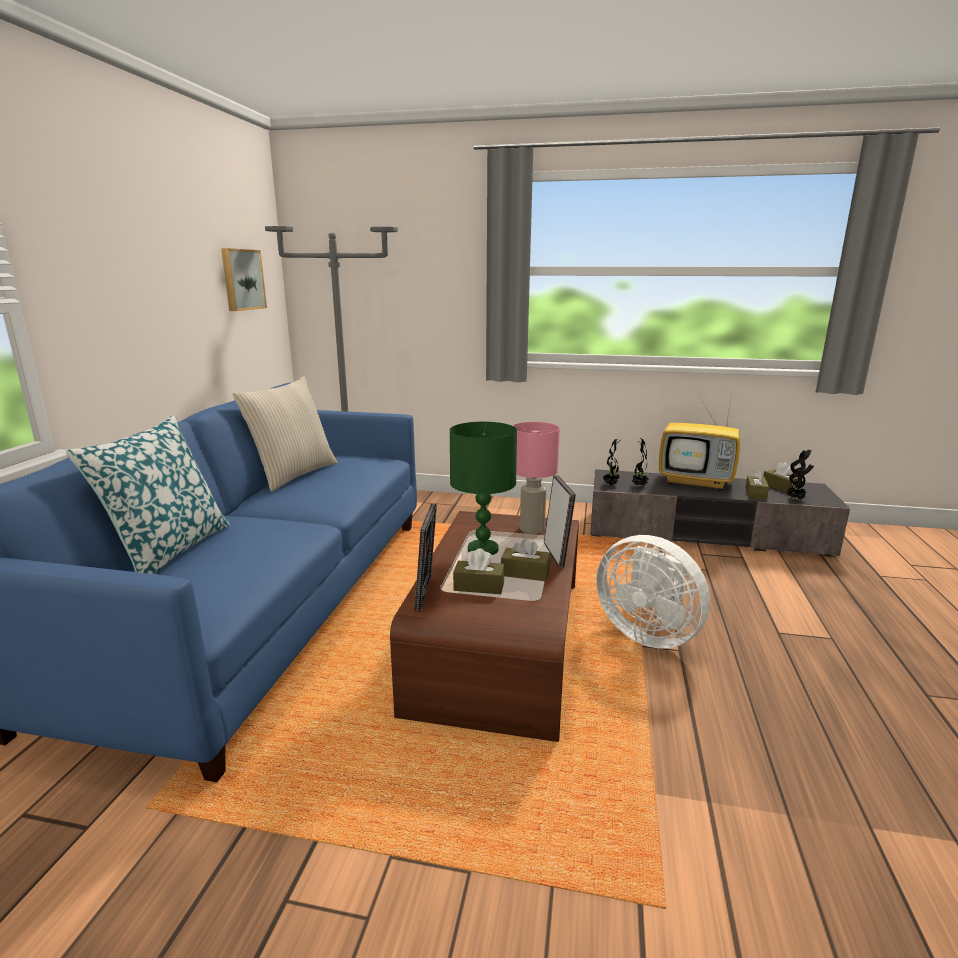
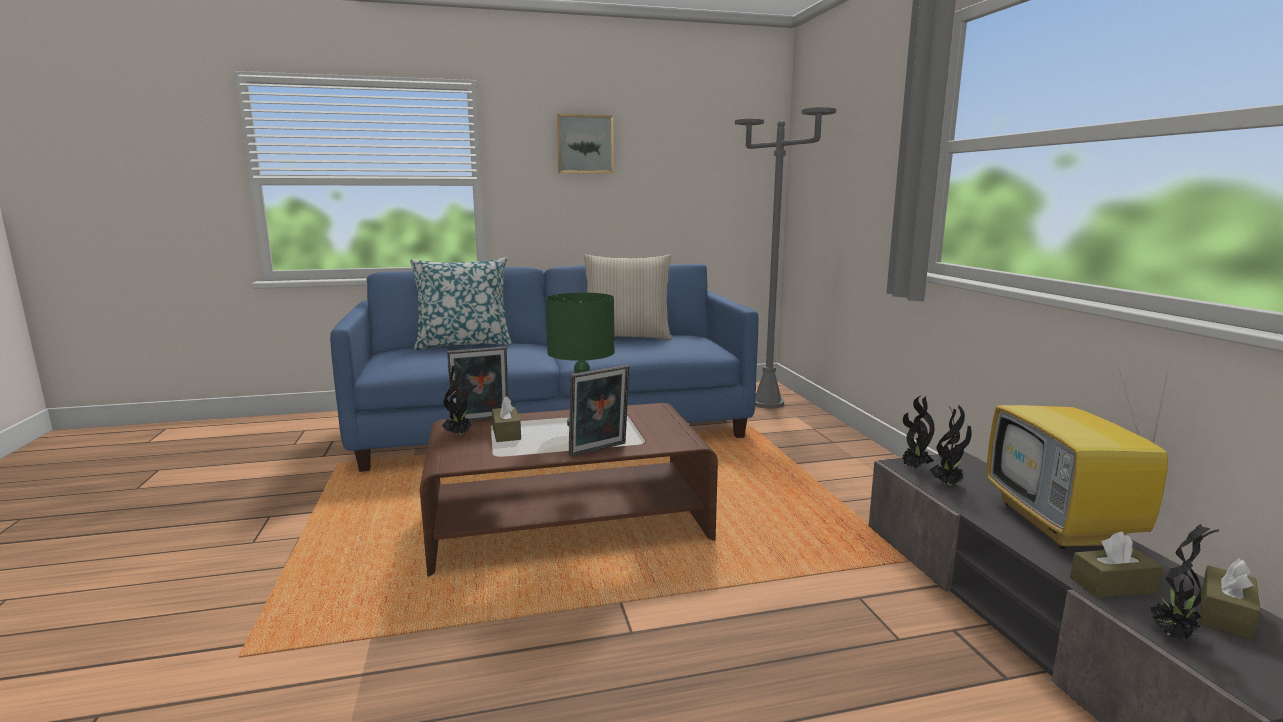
camera: 65 degrees right, 5 degrees down
(242, 279) = (714, 171): picture -> picture (585, 144)
(461, 610) = (460, 434): none -> potted plant
(525, 573) = (545, 444): brown tissue box -> none
(532, 529) = (652, 433): pink table lamp -> none
(647, 633) = (653, 604): white fan -> none

